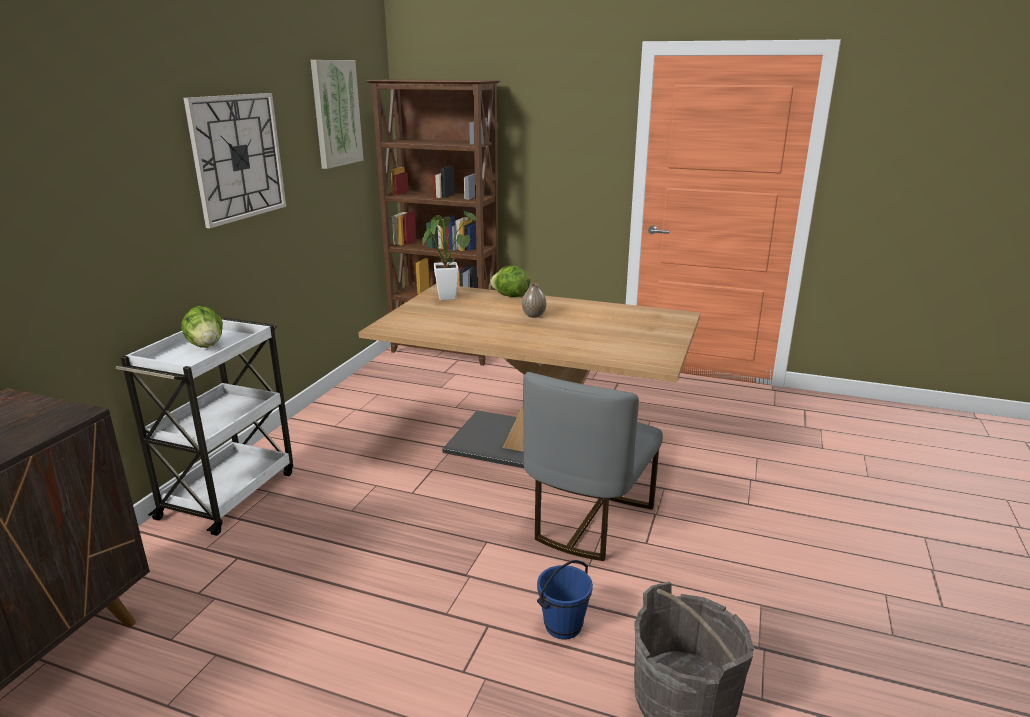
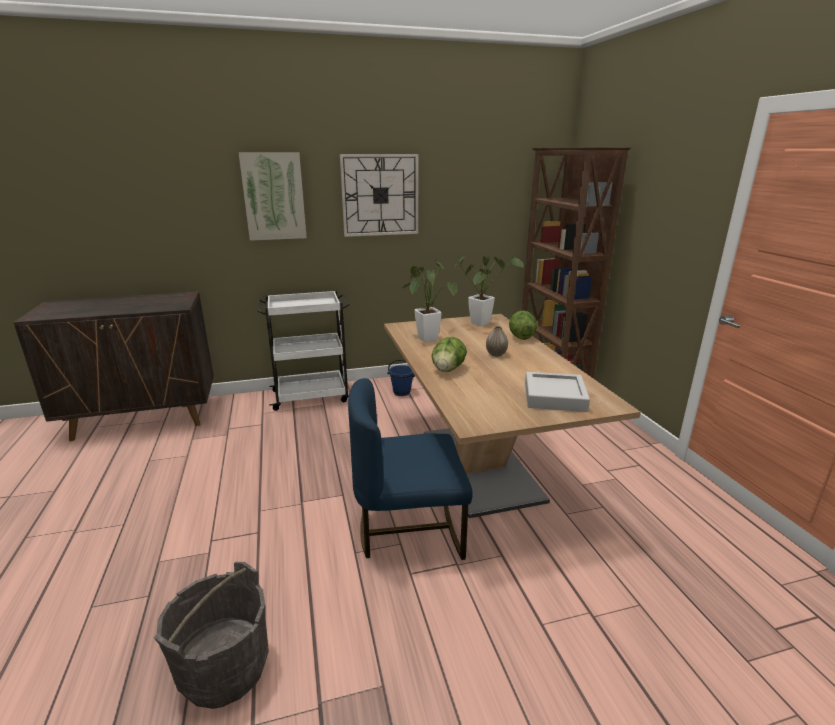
camera: 55 degrees right, 0 degrees up
(206, 345) = (309, 303): lettuce -> lettuce (448, 370)
(336, 113) = (491, 172): picture -> picture (274, 196)
(441, 326) = (426, 337): none -> potted plant
(562, 625) = (277, 566): blue bucket -> blue bucket (402, 392)
(587, 521) = (409, 530): grey chair -> blue chair
(646, 325) = (554, 397): none -> grey tray

